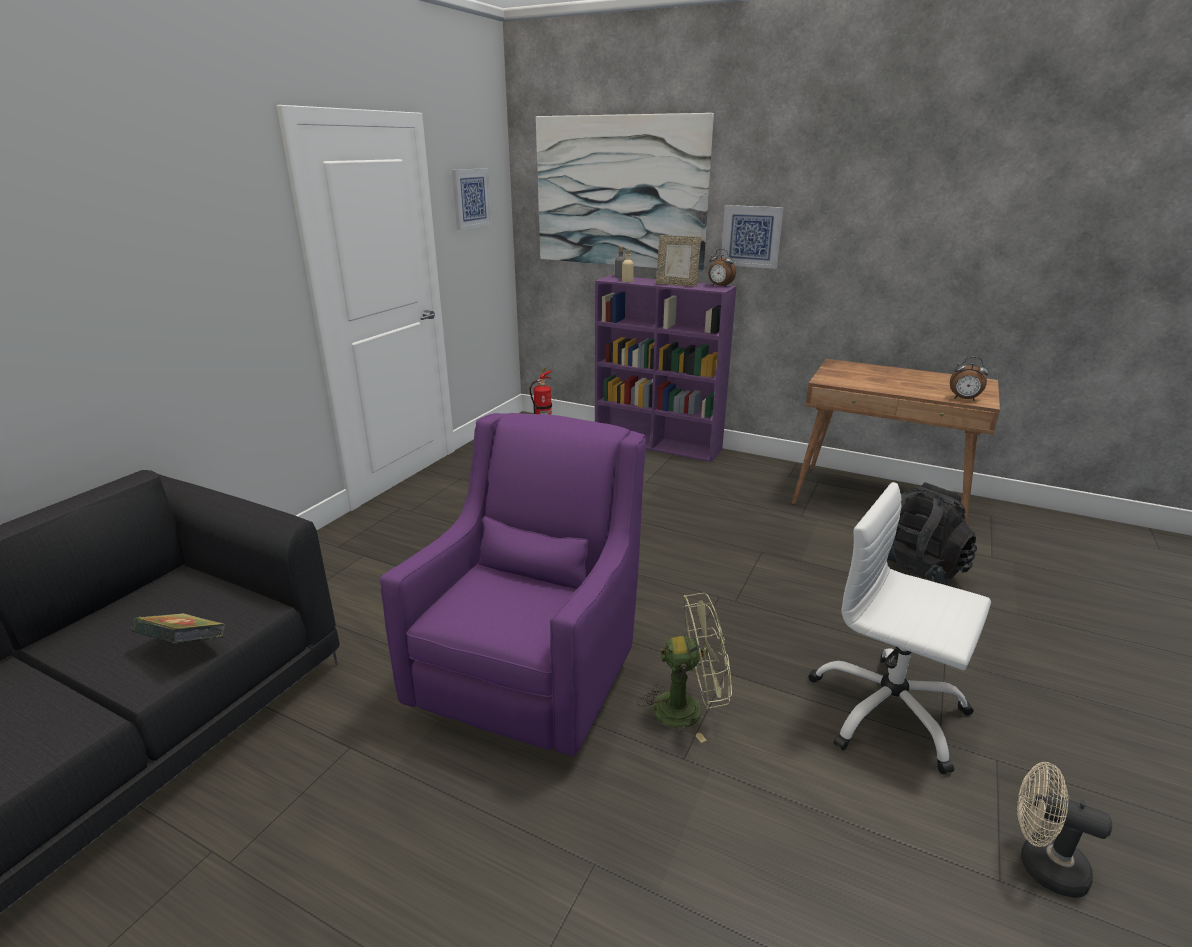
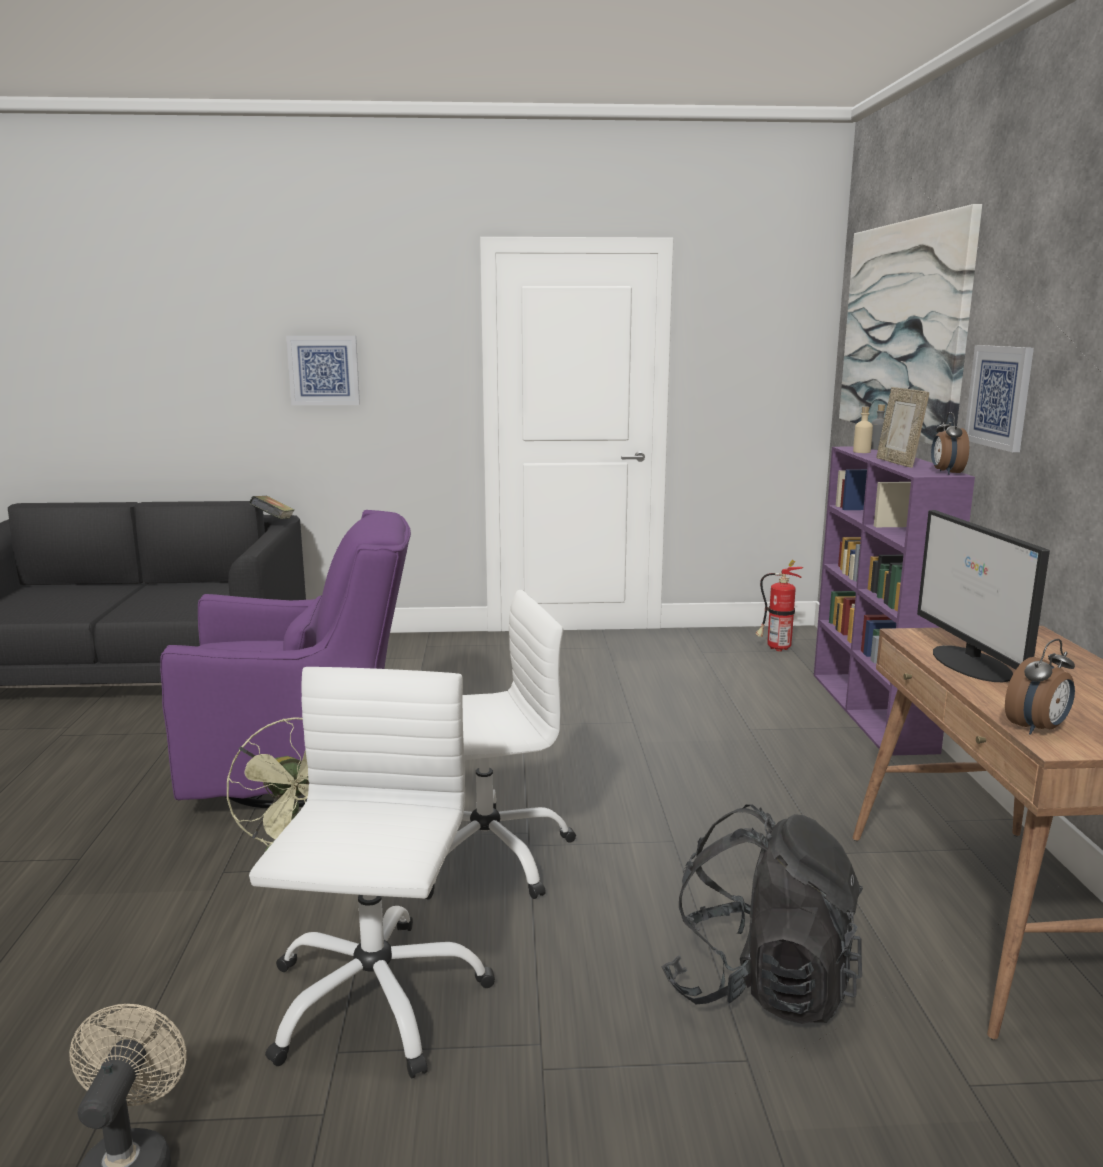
camera: 60 degrees right, 10 degrees down
(185, 647) = (160, 608): book -> book (274, 522)
(471, 198) = (747, 334): picture -> picture (324, 370)
(736, 620) = (486, 854): none -> white office chair
(875, 384) = (972, 664): none -> monitor
(964, 399) = (1037, 729): alarm clock -> alarm clock turned 120 degrees counterclockwise

